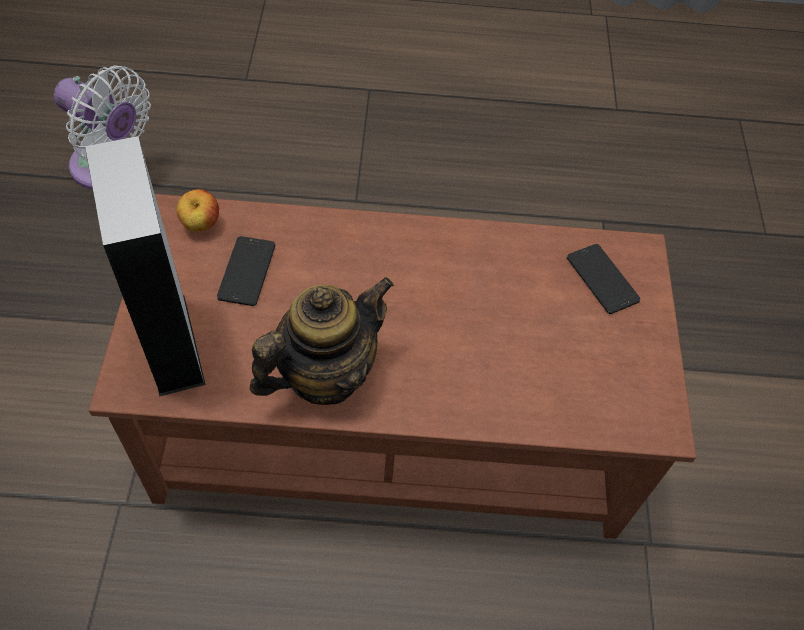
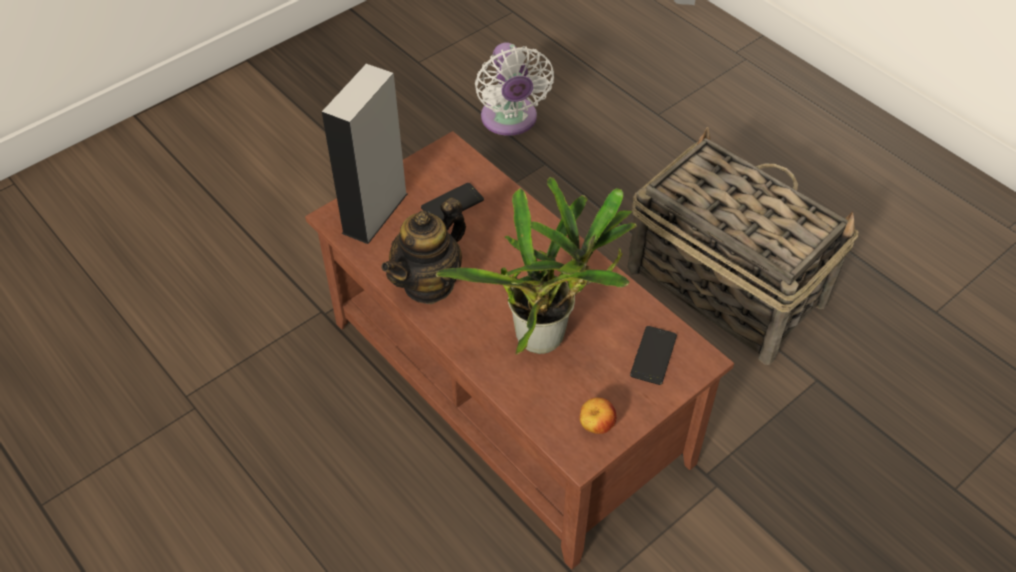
camera: 50 degrees right, 5 degrees down
(200, 225) = (457, 163): apple -> apple (596, 426)
(324, 374) = (429, 283): teapot -> teapot turned 120 degrees clockwise
(458, 192) = (724, 284): none -> basket
(498, 335) = (547, 336): none -> potted plant

